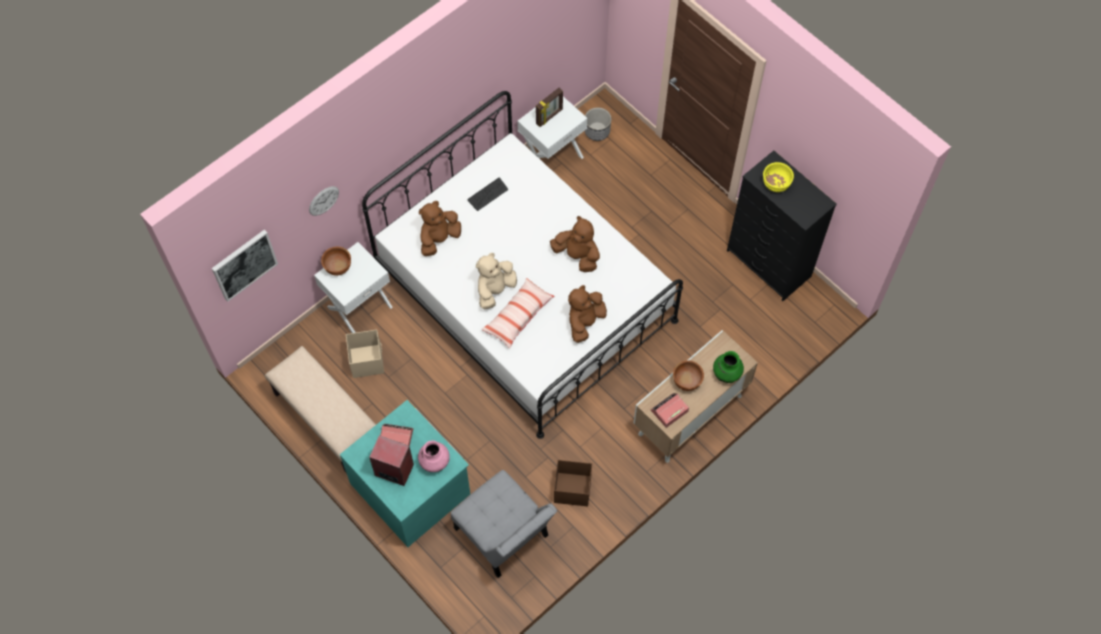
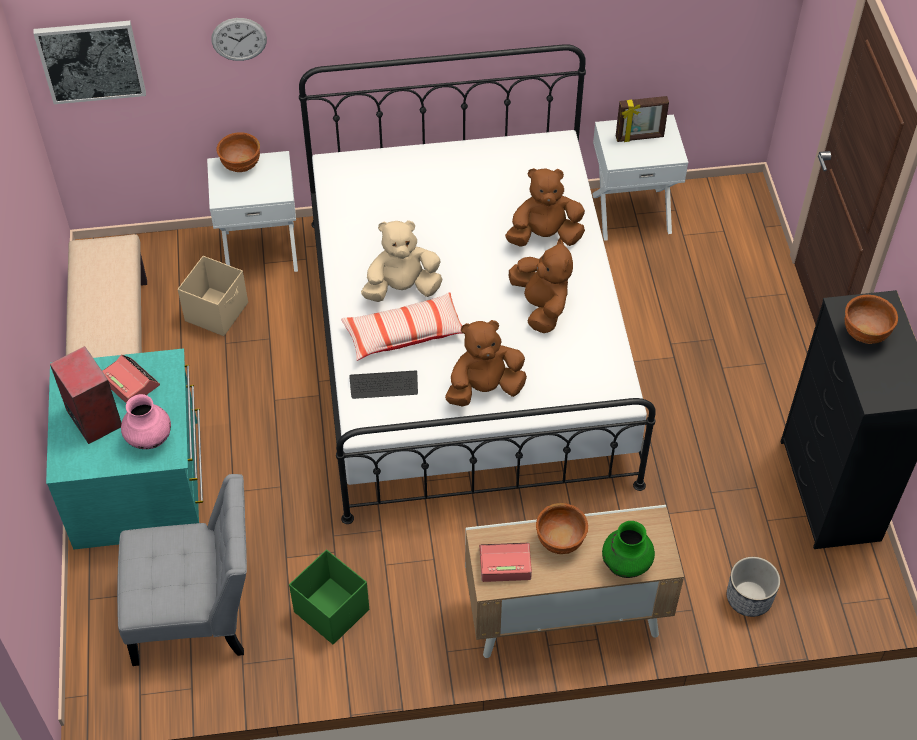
camera: 35 degrees right, 10 degrees down
(439, 239) = (384, 196): brown plush toy -> brown plush toy (544, 236)
(488, 195) = (486, 180): keyboard -> keyboard (384, 385)
(504, 536) = (197, 613): grey chair -> grey chair turned 90 degrees counterclockwise
(572, 489) = (331, 610): brown storage box -> green storage box
(597, 131) = (713, 214): planter -> planter (749, 598)
(776, 184) = (865, 333): yellow bowl -> brown bowl

